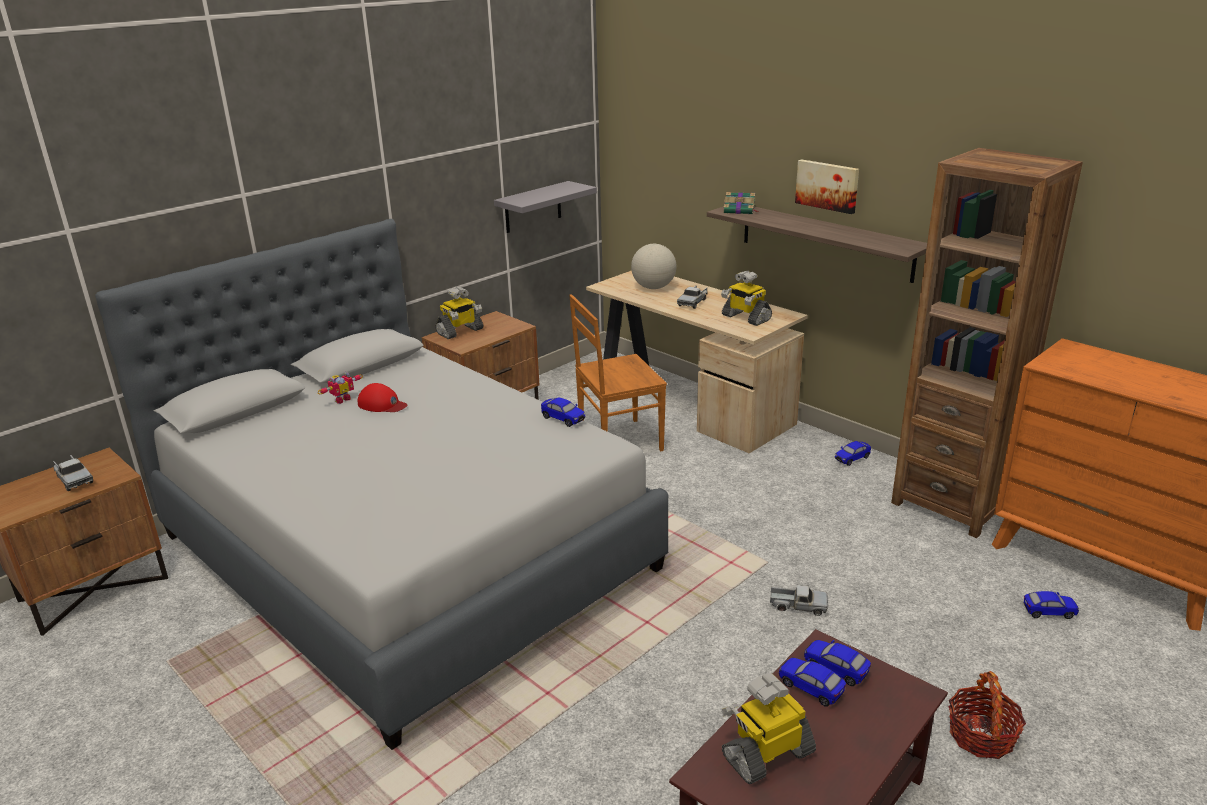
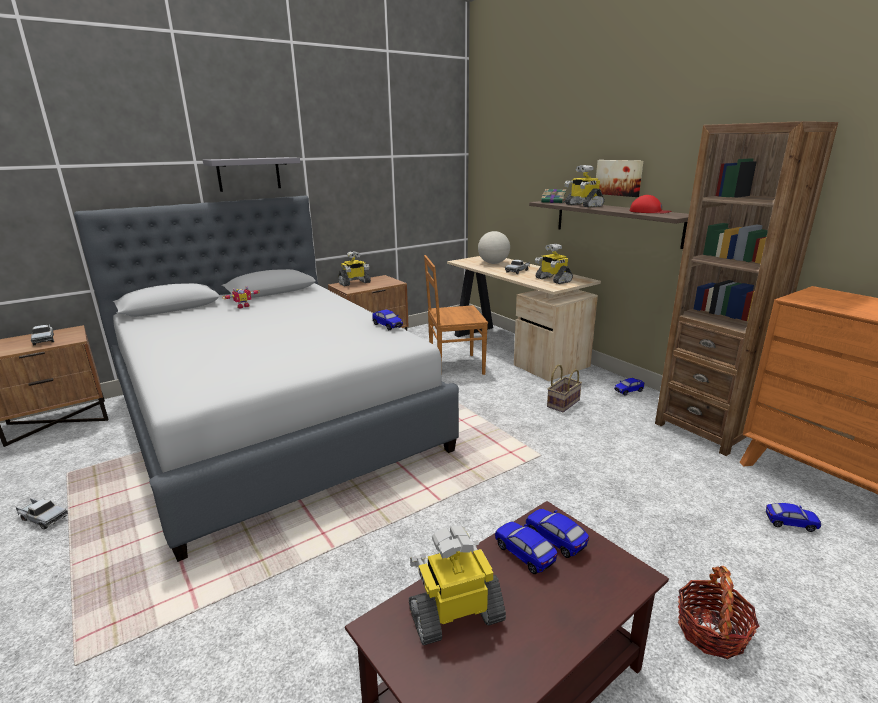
camera: 10 degrees right, 5 degrees down
(382, 404) = (267, 310): red cap -> red cap (649, 211)
(533, 207) = (416, 206): grey shelf -> grey shelf (249, 174)
(775, 485) = (563, 403): none -> basket
(782, 221) = (583, 205): none -> toy robot
(798, 606) = (557, 491): toy truck -> toy truck (43, 518)

